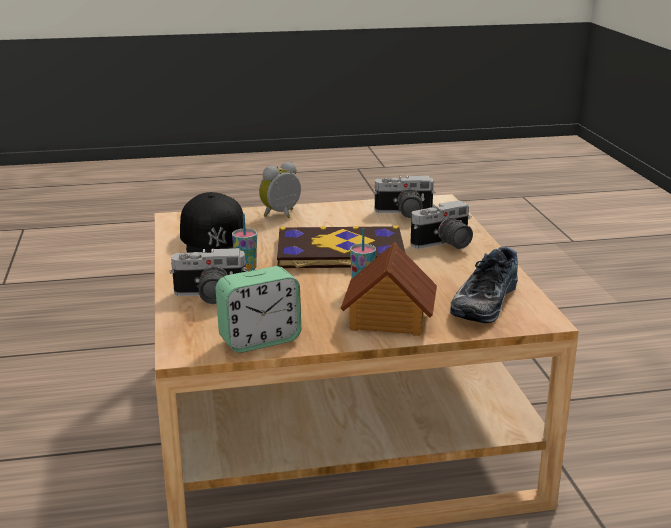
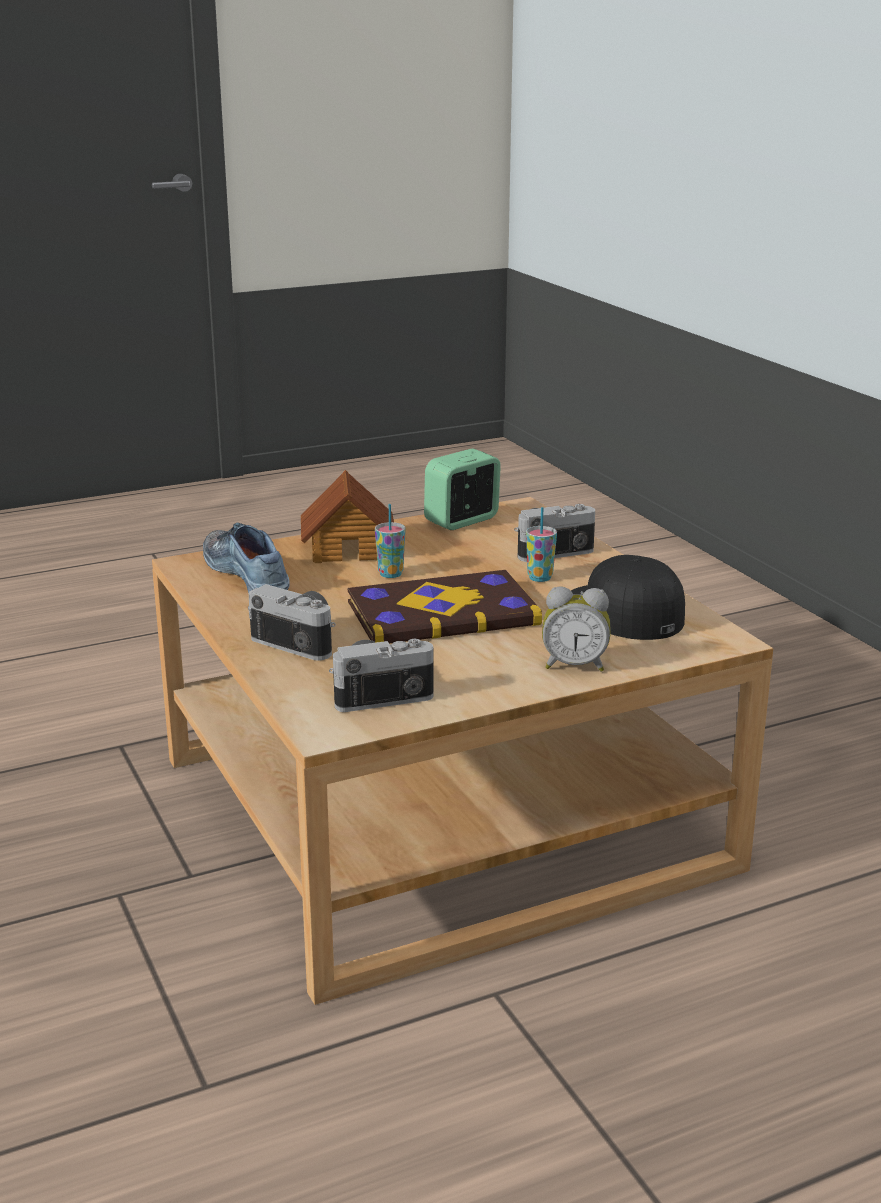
camera: 165 degrees right, 0 degrees up
(282, 215) = (574, 665): alarm clock -> alarm clock turned 60 degrees clockwise
(445, 245) = (302, 640): camera -> camera turned 75 degrees clockwise
(482, 302) = (250, 573): shoe -> shoe turned 45 degrees counterclockwise

